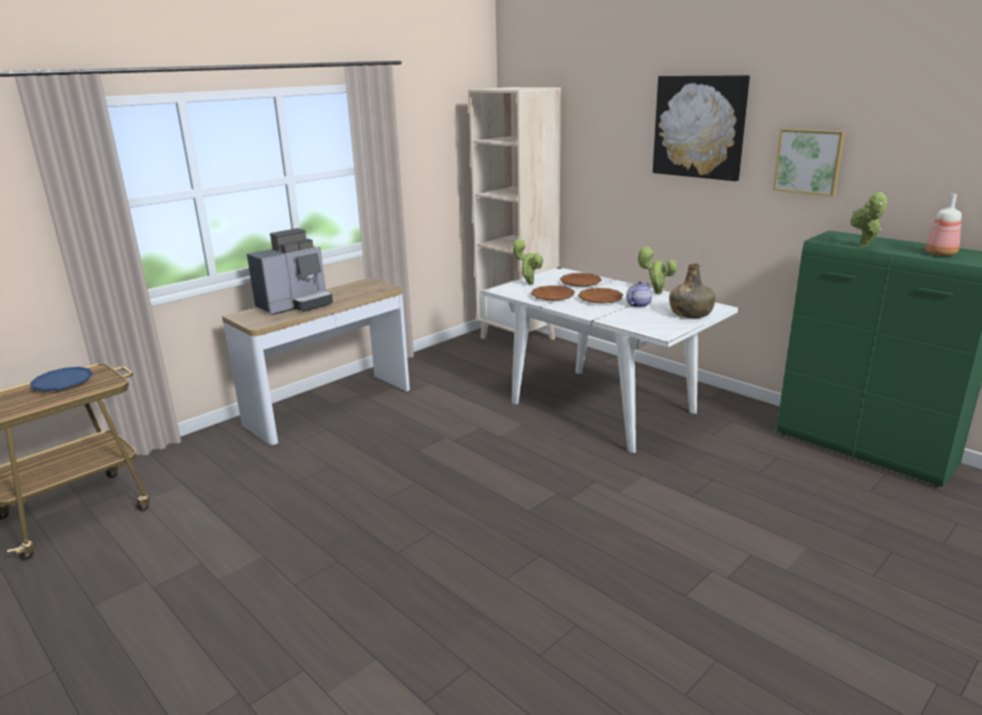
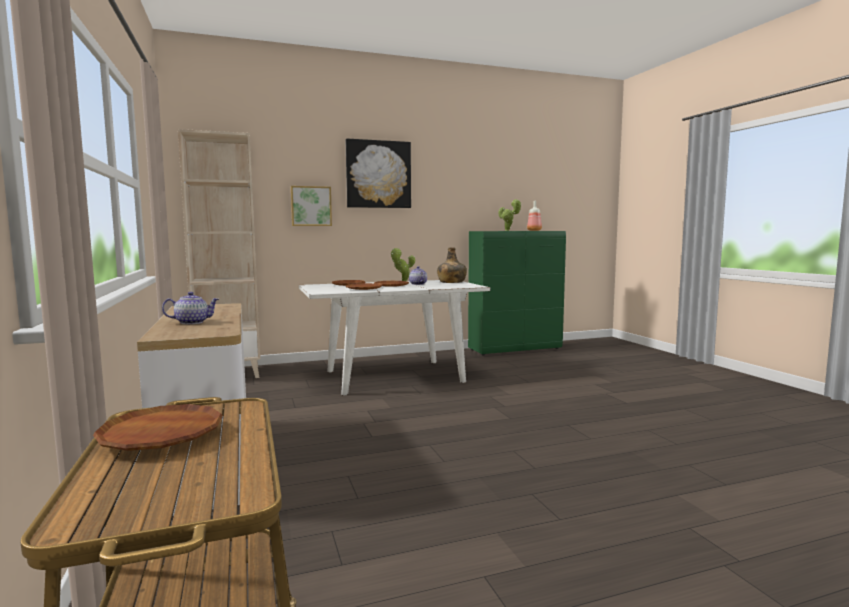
camera: 65 degrees left, 15 degrees down
(63, 383) = (161, 435): blue plate -> brown plate
(296, 305) = (192, 322): coffee machine -> teapot
(528, 283) = (321, 289): potted plant -> none
(809, 161) = (450, 193): picture -> picture (311, 206)

